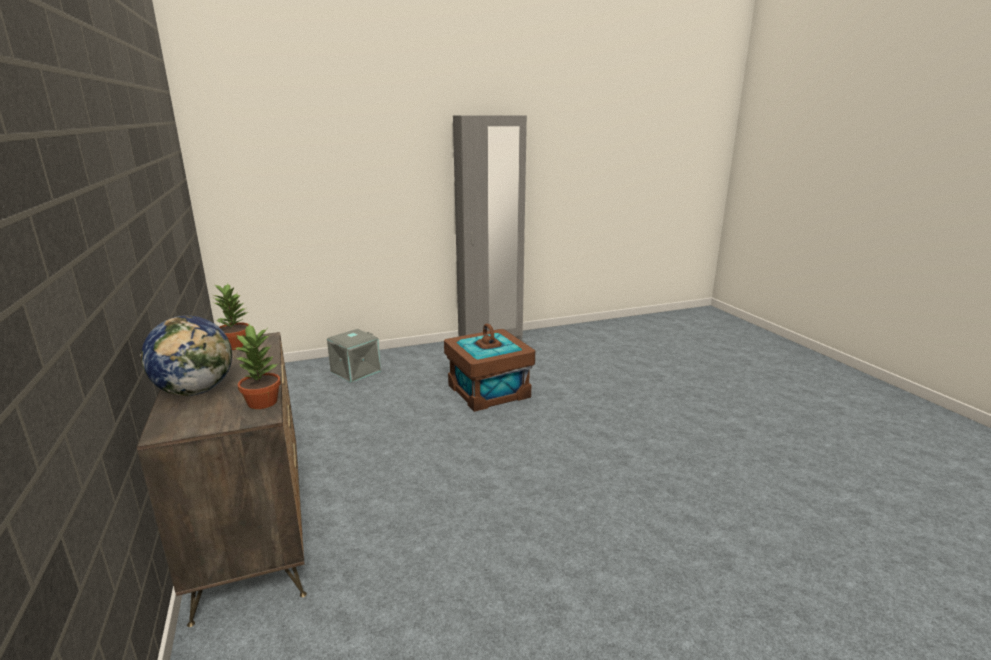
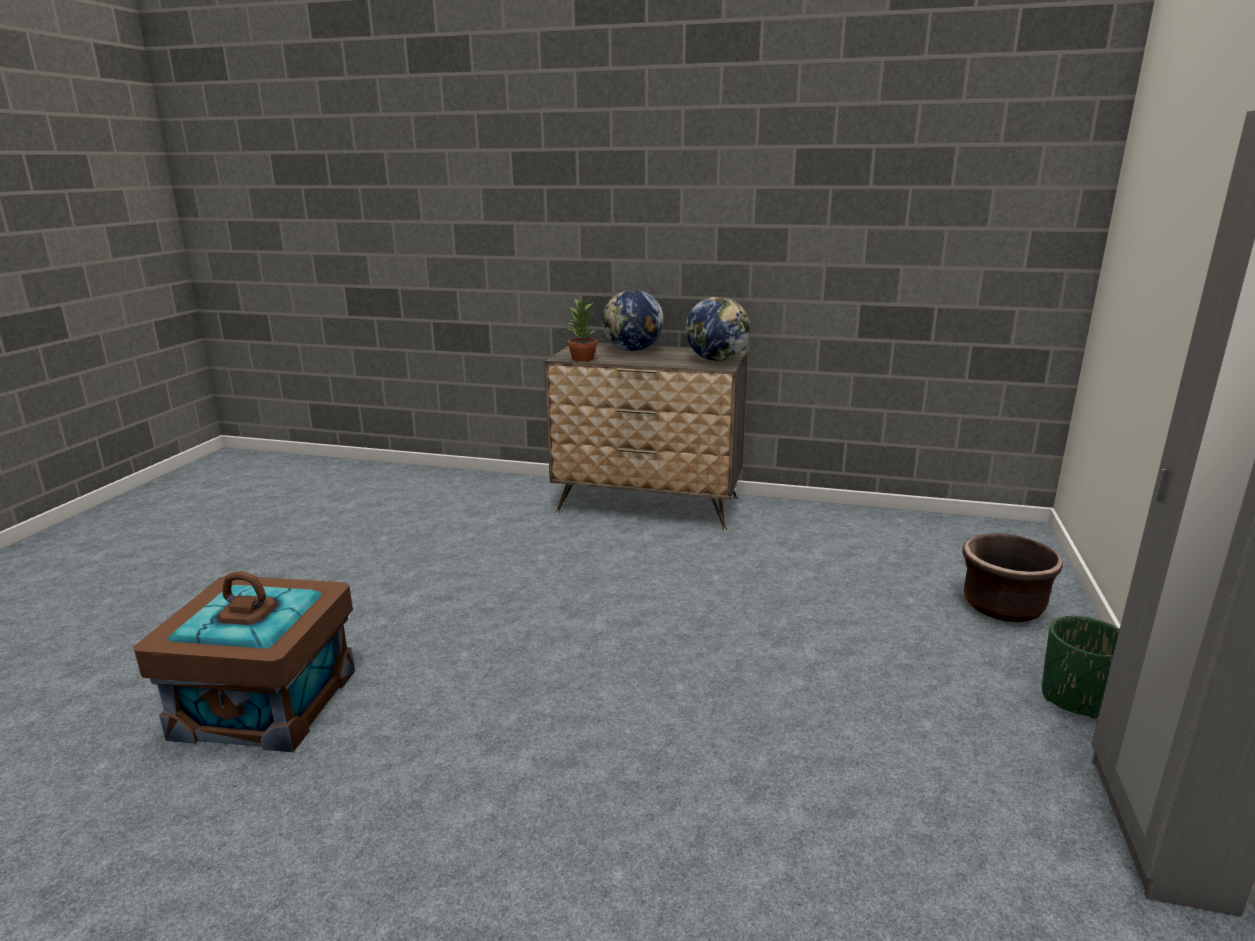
camera: 125 degrees right, 0 degrees up
(235, 345) = (717, 360): potted plant -> globe
(355, 371) = (1003, 607): grey storage box -> brown planter
(427, 353) = (1075, 699): none -> green planter
(488, 391) = (832, 707): brown storage box -> brown storage box (267, 703)

